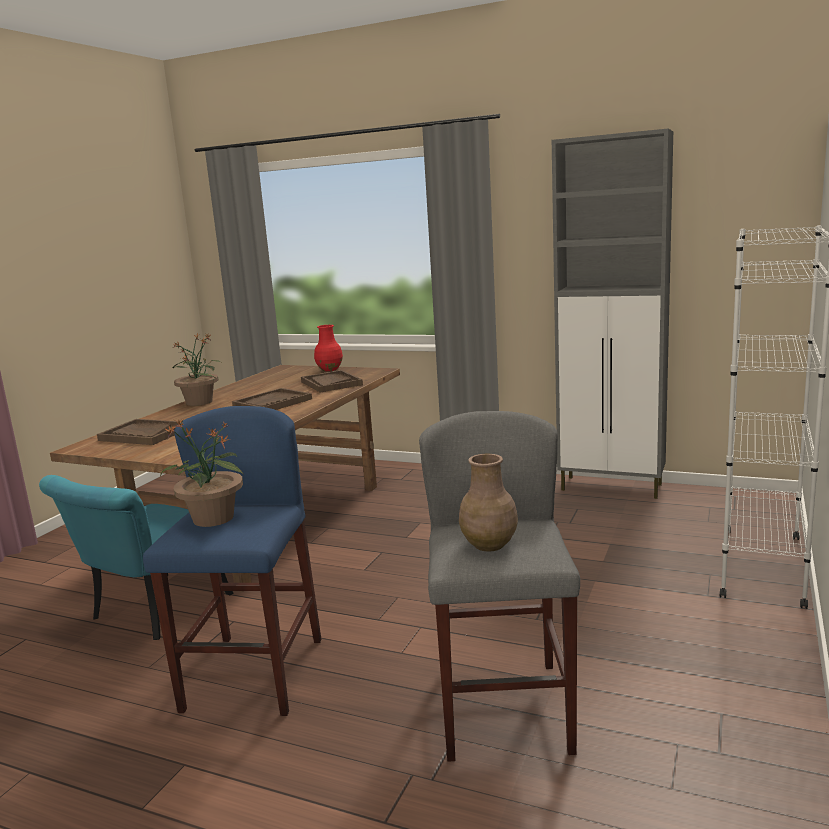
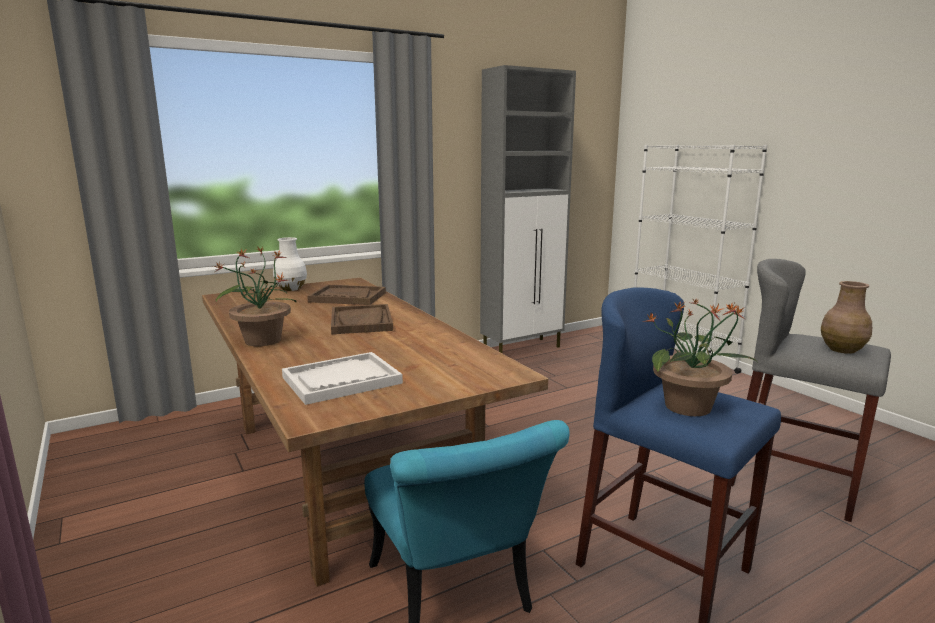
camera: 55 degrees left, 0 degrees up
(144, 434) = (341, 380): brown tray -> white tray
(329, 369) = (291, 288): red vase -> white vase

